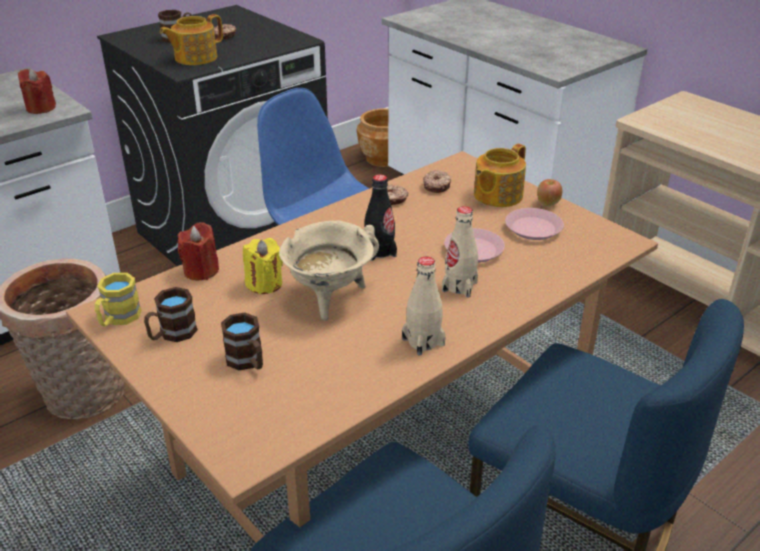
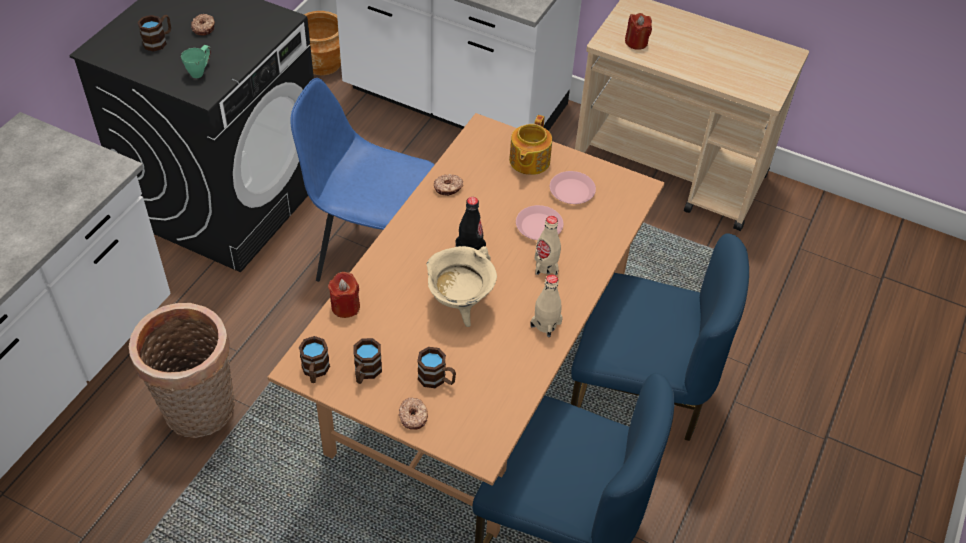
camera: 25 degrees left, 15 degrees up
(41, 108) = (90, 171): red candle -> red candle (636, 42)
(118, 319) = (315, 371): yellow mug -> brown mug
(195, 58) = (200, 71): teapot -> green mug
(264, 284) = (403, 305): yellow candle -> none
(437, 186) = (477, 162): donut -> donut (413, 416)
(547, 203) = (571, 160): apple -> none

